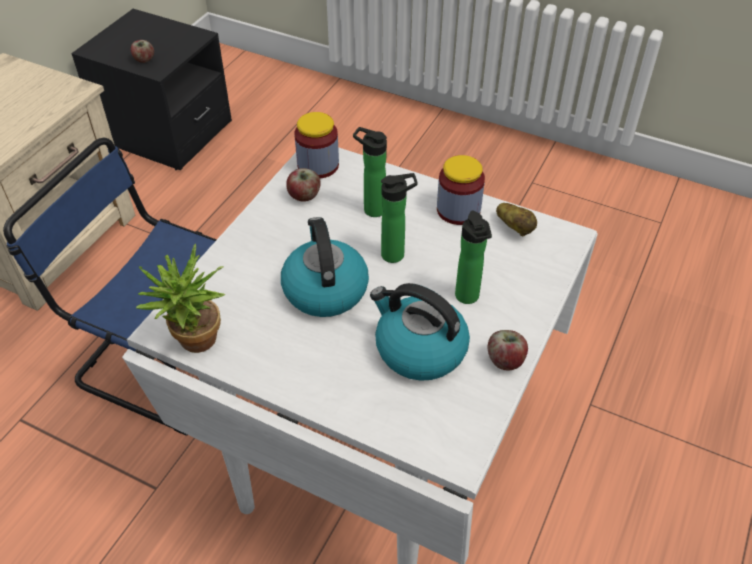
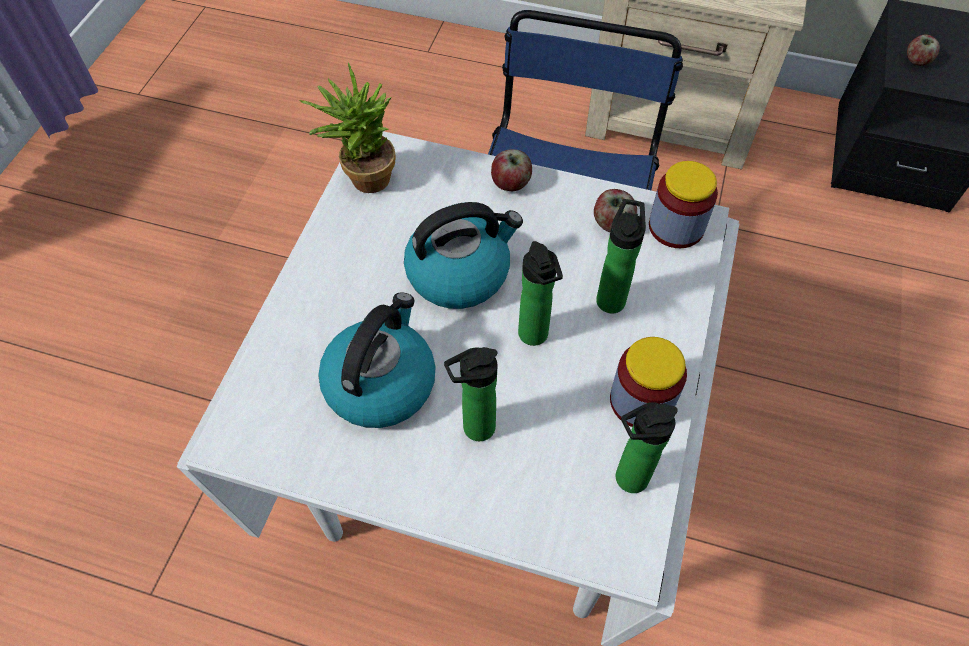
camera: 80 degrees right, 10 degrees up
(505, 360) = (375, 482): apple -> apple (511, 183)
(515, 228) = (626, 479): potato -> bottle

